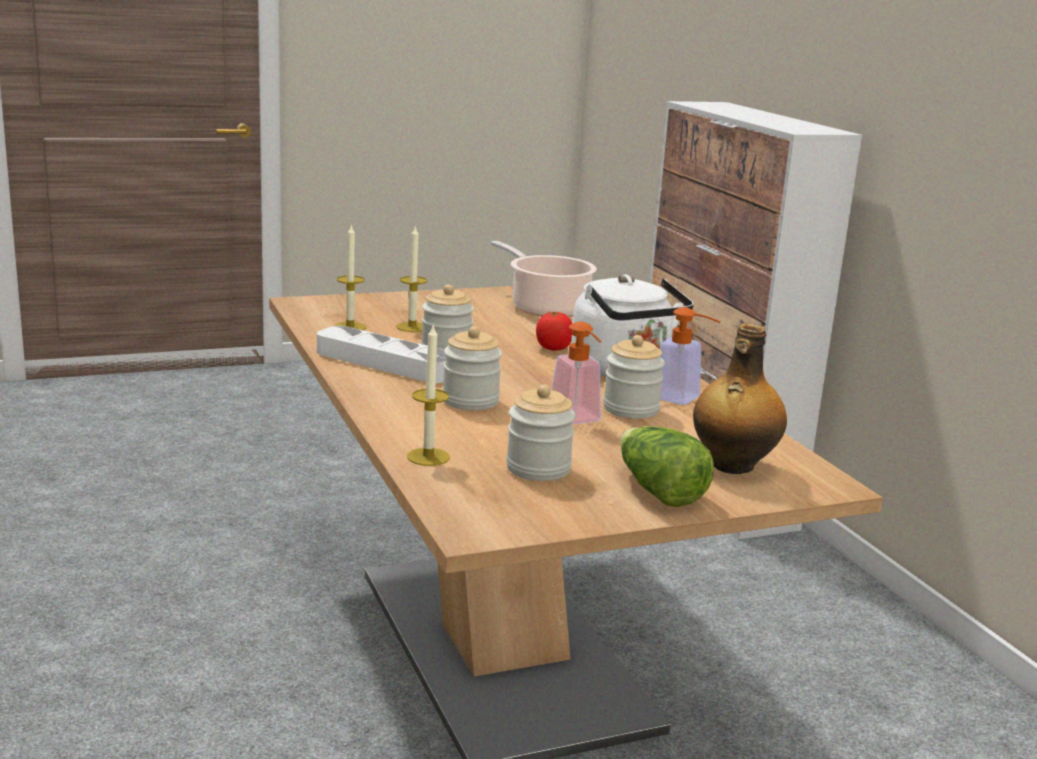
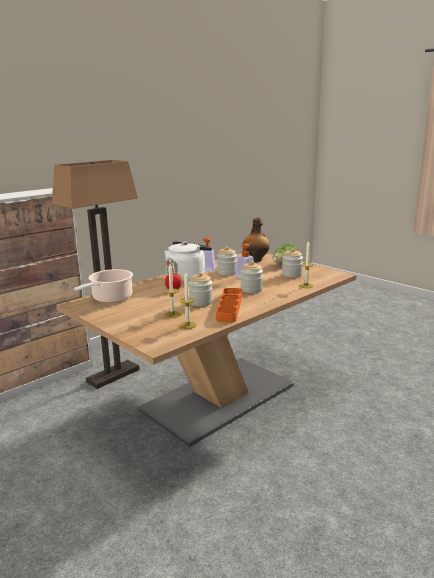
camera: 110 degrees left, 0 degrees up
(385, 363) = (229, 308): white tray -> orange tray
(684, 553) = (113, 375): none -> floor lamp

